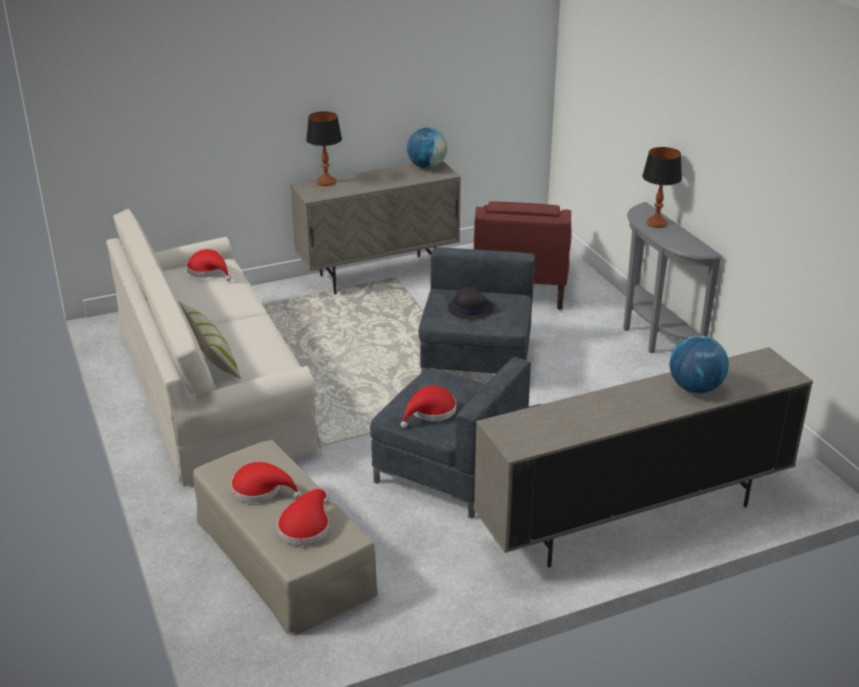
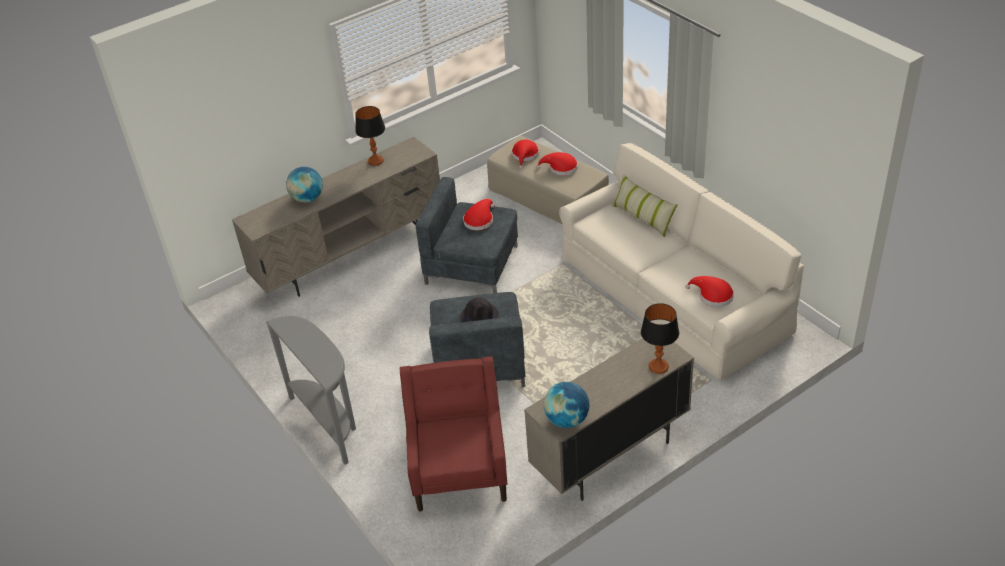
camera: 170 degrees right, 10 degrees up
(656, 223) = (317, 353): table lamp -> table lamp (375, 161)

